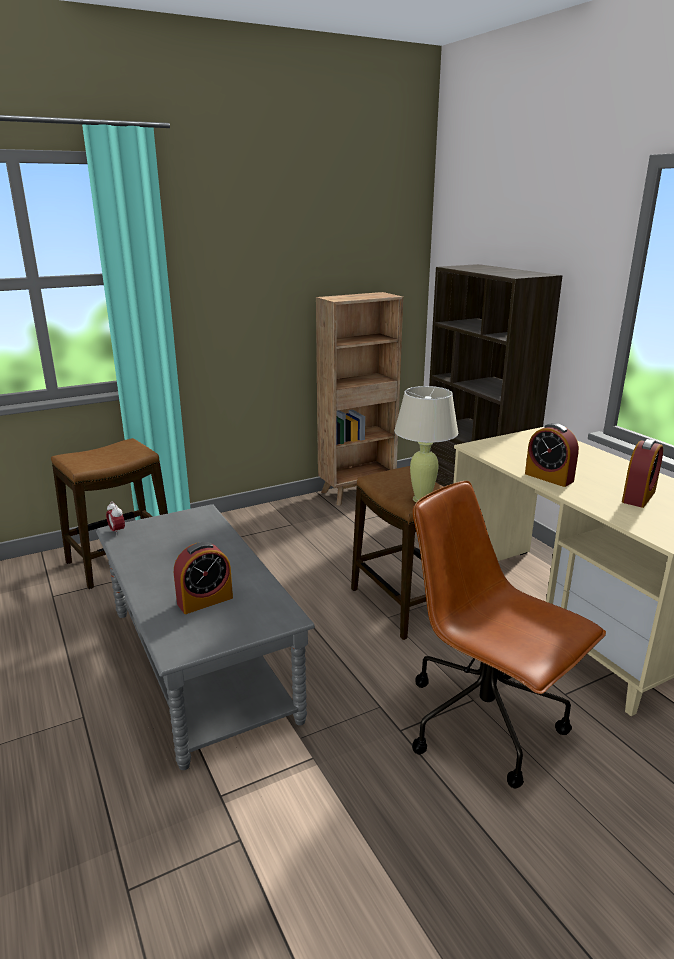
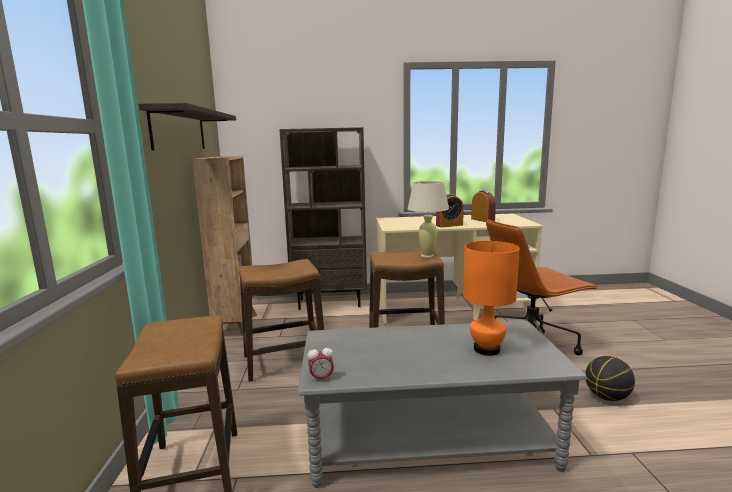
camera: 65 degrees left, 10 degrees down
(205, 600) = (486, 349): alarm clock -> orange table lamp
(297, 266) = (179, 130): none -> shelf
(302, 542) = (284, 361): none -> stool
(379, 819) = (606, 397): none -> basketball

